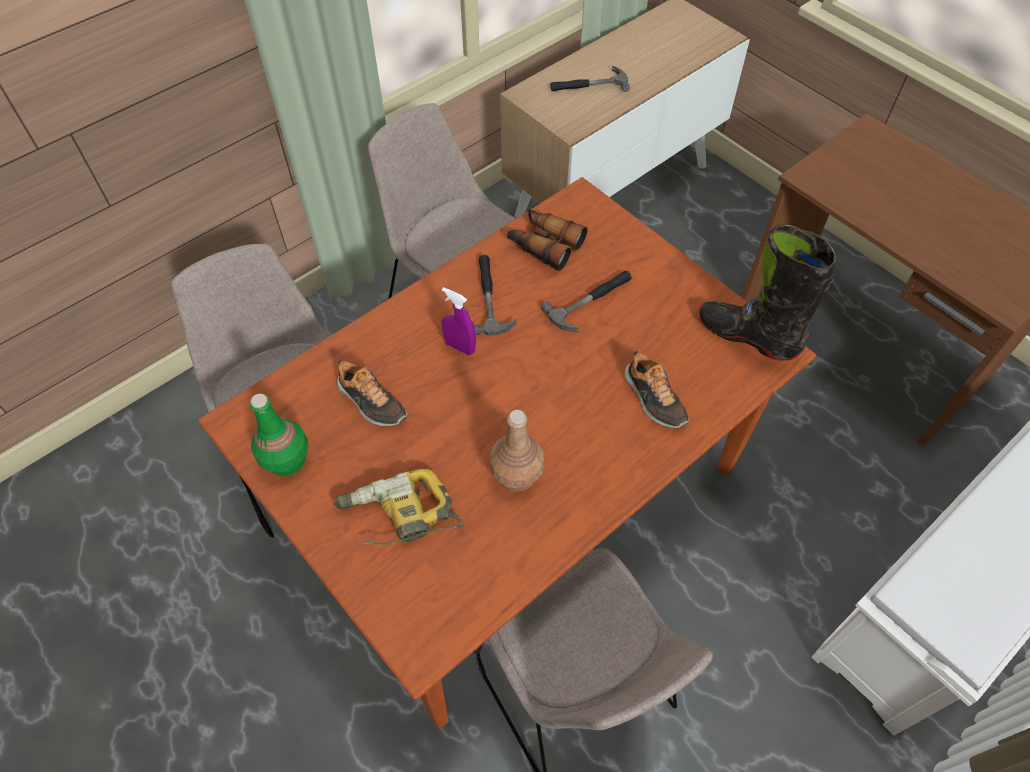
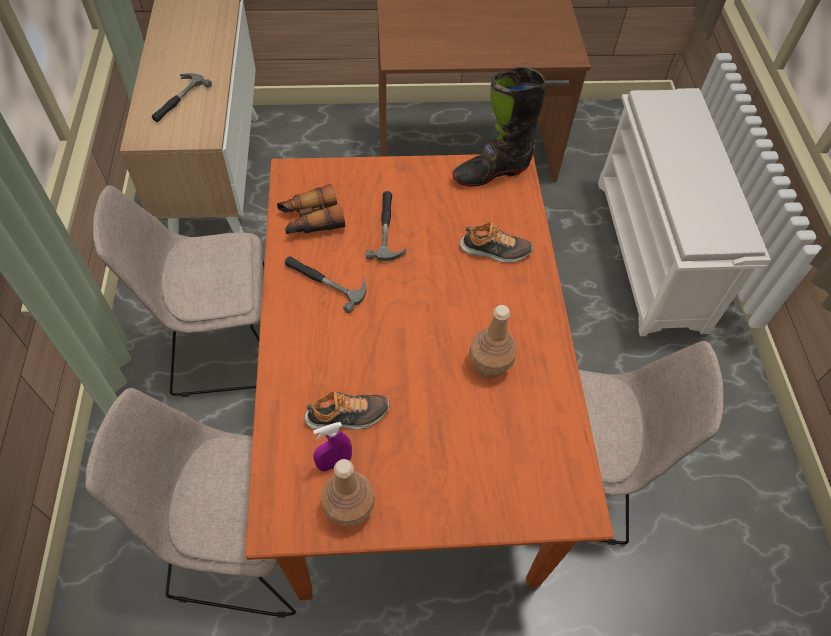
camera: 55 degrees left, 0 degrees up
(286, 460) = (348, 508): green bottle -> brown bottle
(398, 517) = (464, 459): power drill -> none
(460, 347) = (351, 328): purple spray bottle -> purple spray bottle (334, 463)

